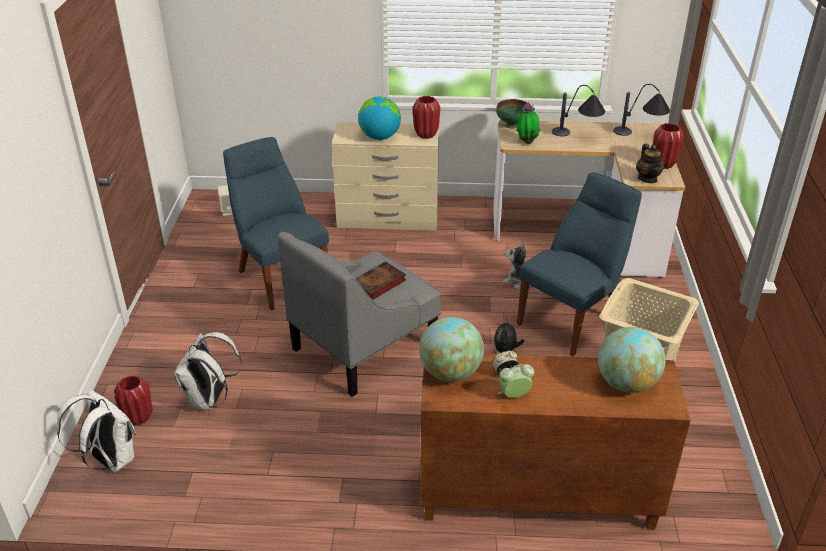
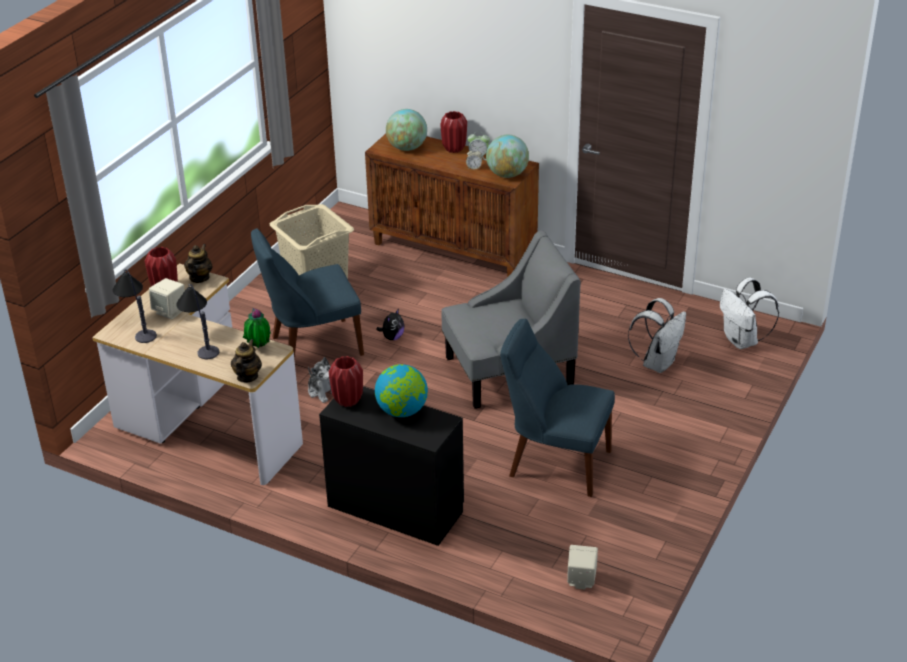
camera: 155 degrees left, 0 degrees up
(139, 418) = (718, 364): red vase -> red vase (454, 149)
(281, 277) = (555, 462): blue chair -> blue chair turned 120 degrees clockwise
(378, 284) = (493, 316): book -> none
(388, 218) = (395, 507): beige dresser -> black dresser
(512, 125) = (247, 377): green bowl -> teapot
(631, 150) = (170, 311): none -> beige speaker

